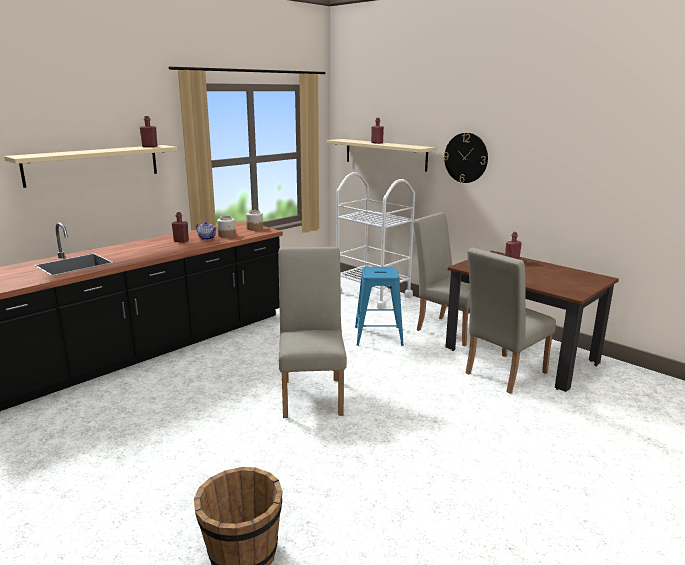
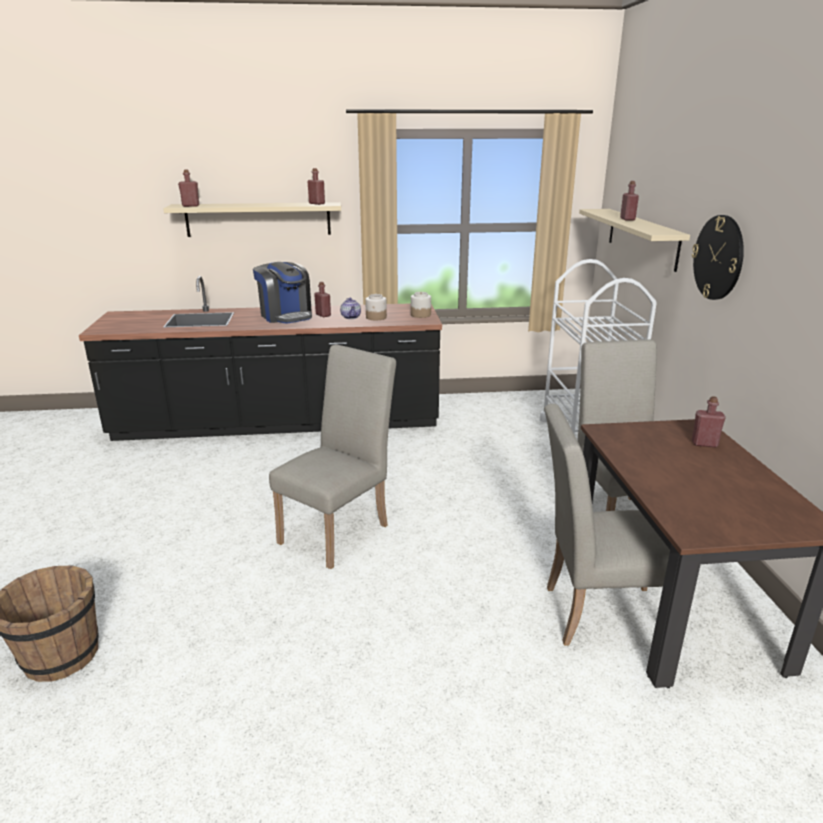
camera: 40 degrees right, 5 degrees up
(36, 155) = (191, 206): none -> red bottle
(151, 247) = (286, 316): none -> coffee machine
(378, 336) = (510, 491): blue stool -> none

